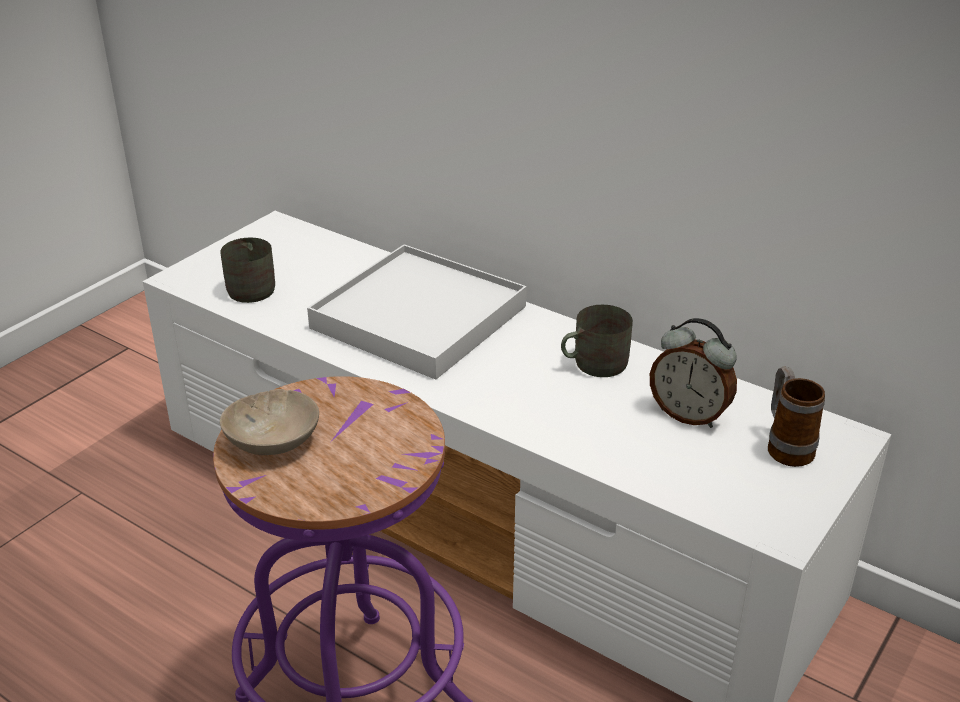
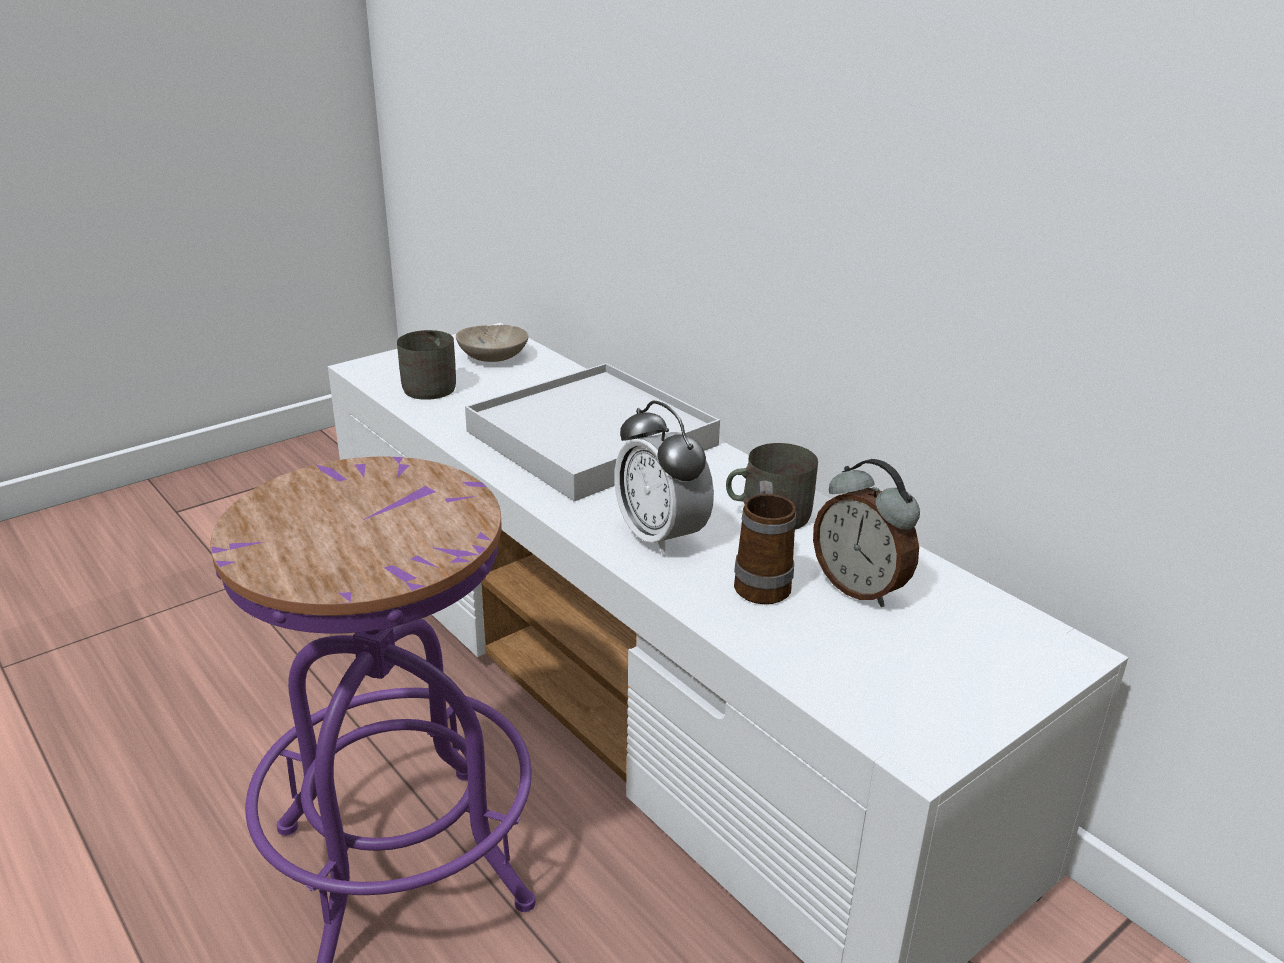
camera: 15 degrees right, 5 degrees down
(272, 442) = (295, 510): beige bowl -> beige bowl (492, 358)
(521, 399) = (661, 537): none -> alarm clock
(786, 446) = (973, 646): mug -> mug (761, 581)

